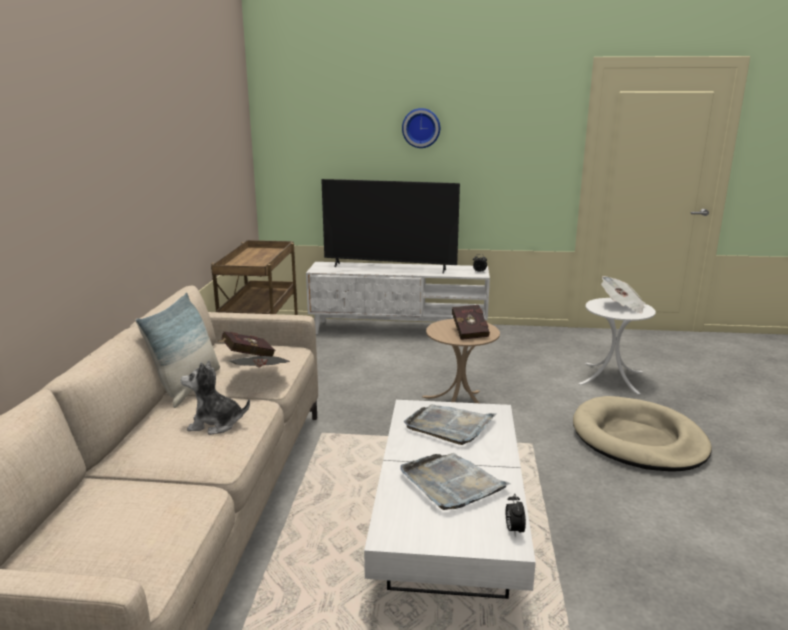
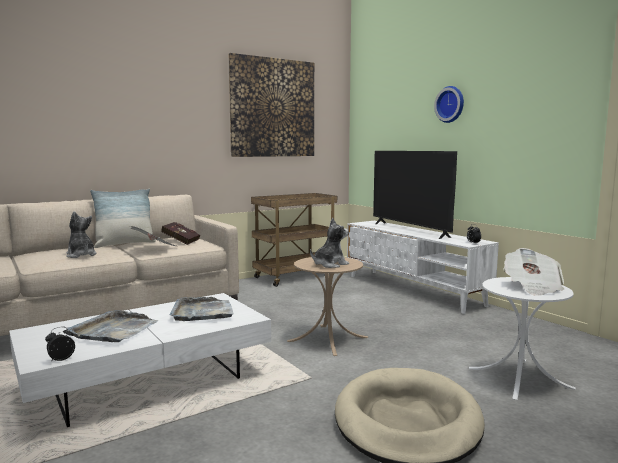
camera: 50 degrees right, 10 degrees down
(208, 132) = (273, 108): none -> picture
(469, 332) = (329, 264): red book -> plush toy

